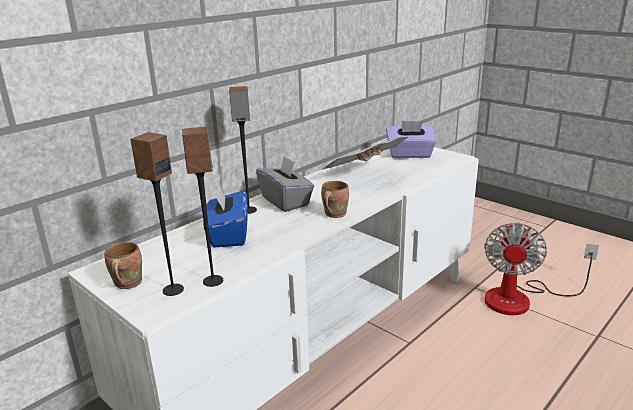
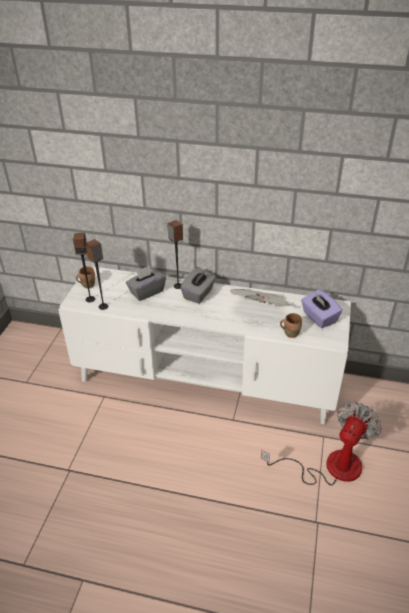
camera: 60 degrees right, 15 degrees up
(228, 235) = (146, 292): blue tissue box -> grey tissue box
(333, 214) = (195, 317): brown mug -> brown mug (290, 333)
(521, 299) = (330, 467): fan -> fan turned 135 degrees clockwise

